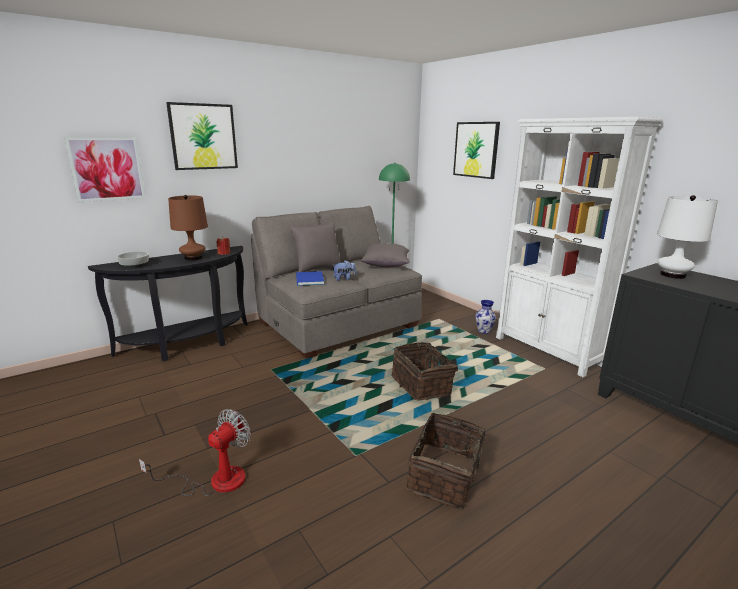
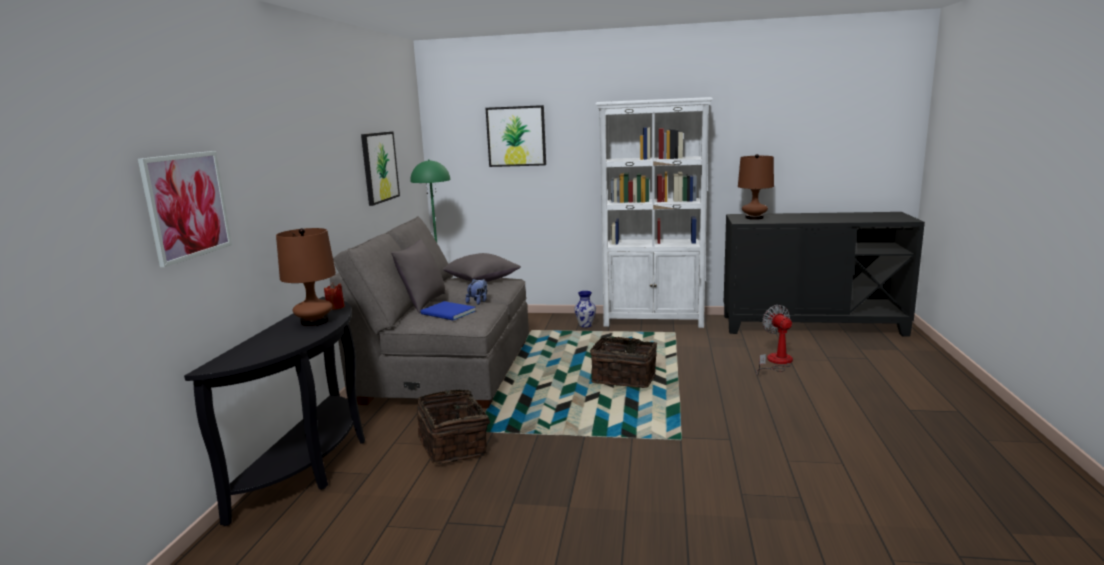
camera: 45 degrees left, 5 degrees down
(134, 265) = (262, 351): bowl -> none
(203, 136) = (272, 143): picture -> picture (379, 167)
(215, 481) = (628, 515): fan -> fan (776, 362)
(445, 477) = (750, 417): basket -> basket (455, 445)
(672, 275) = (754, 218): white table lamp -> brown table lamp

